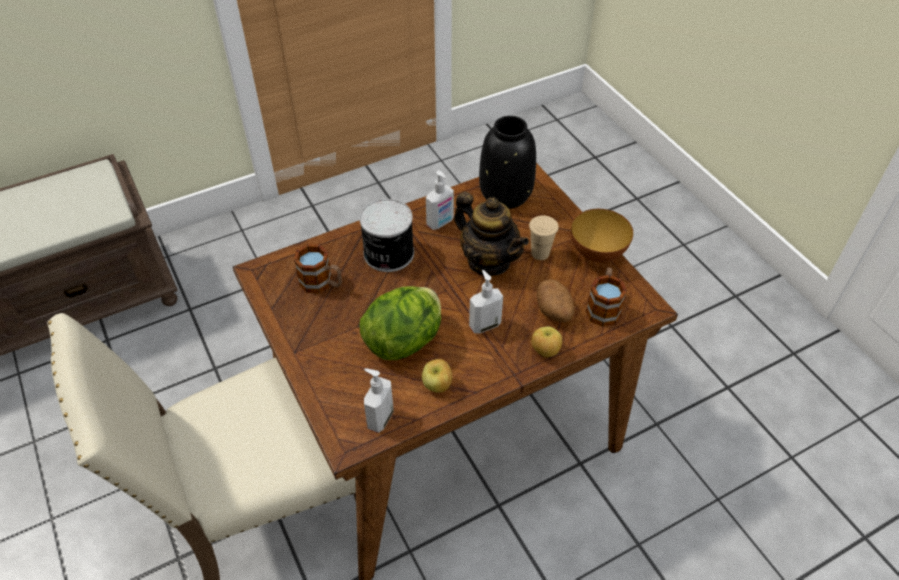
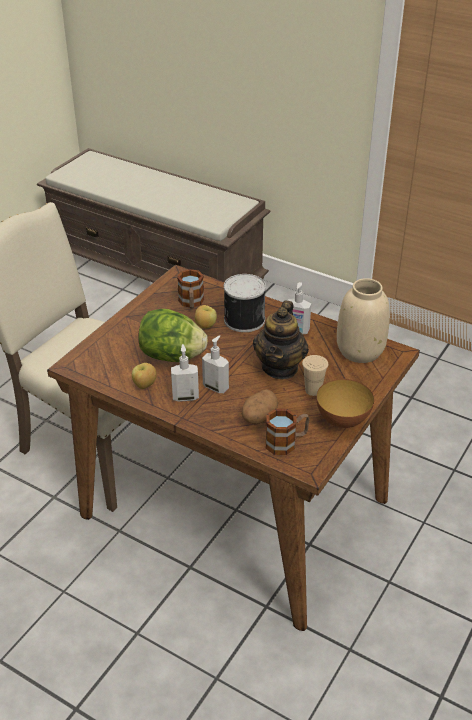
camera: 60 degrees right, 10 degrees down
(379, 418) = (100, 370): soap dispenser -> soap dispenser (185, 397)
(504, 194) = (359, 350): black vase -> beige vase
(544, 351) = (215, 425): apple -> apple (205, 326)

